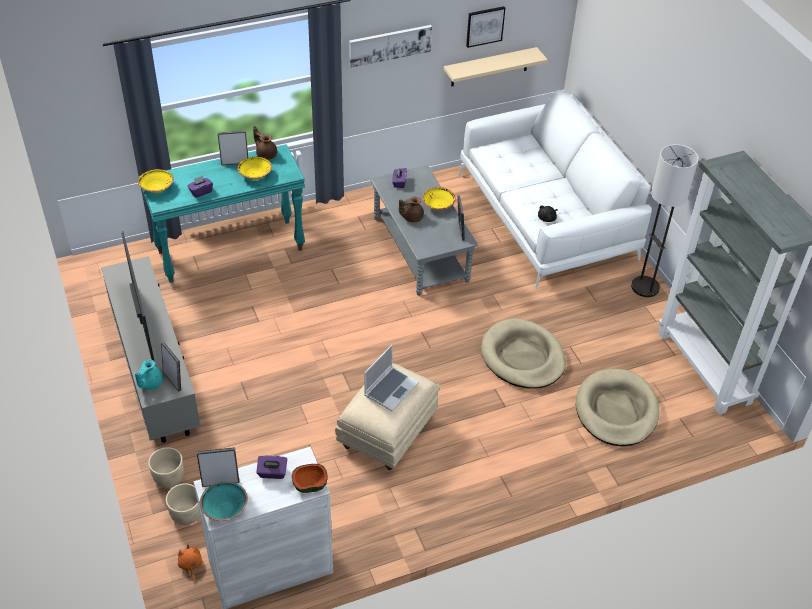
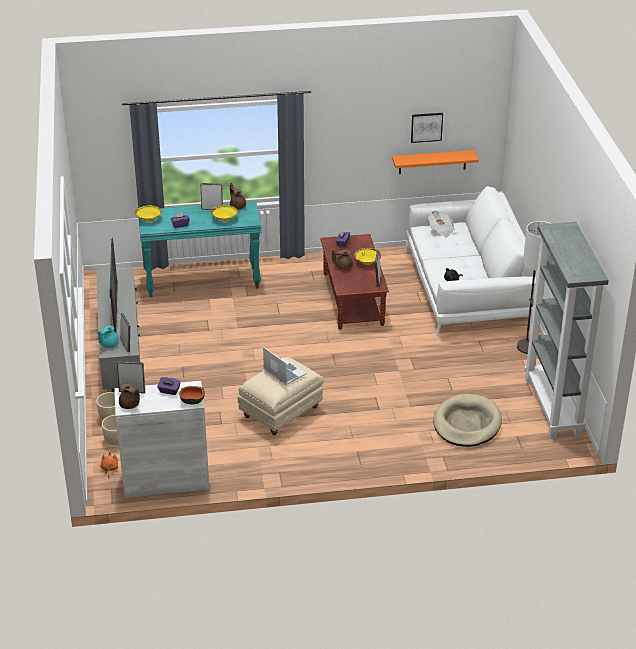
camera: 15 degrees right, 10 degrees down
(224, 509) = (130, 405): turquoise bowl -> brown teapot
(390, 45) = (345, 132): picture -> none
(391, 389) = (283, 372): laptop -> laptop turned 90 degrees counterclockwise
(420, 249) = (353, 299): grey coffee table -> brown coffee table
(490, 67) = (432, 162): beige shelf -> orange shelf
(508, 149) = (441, 230): none -> newspaper
(522, 357) = (406, 380): beige dog bed -> none

